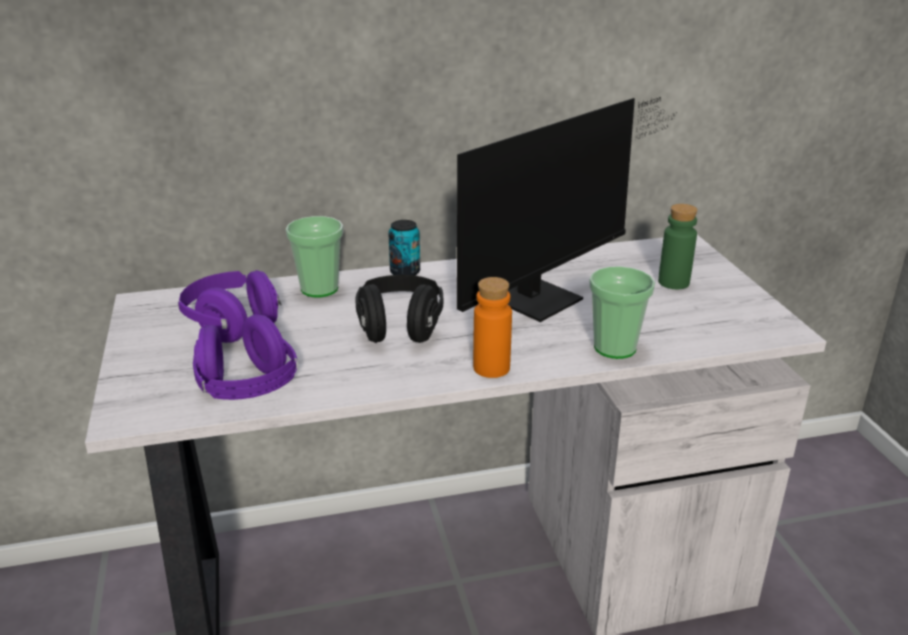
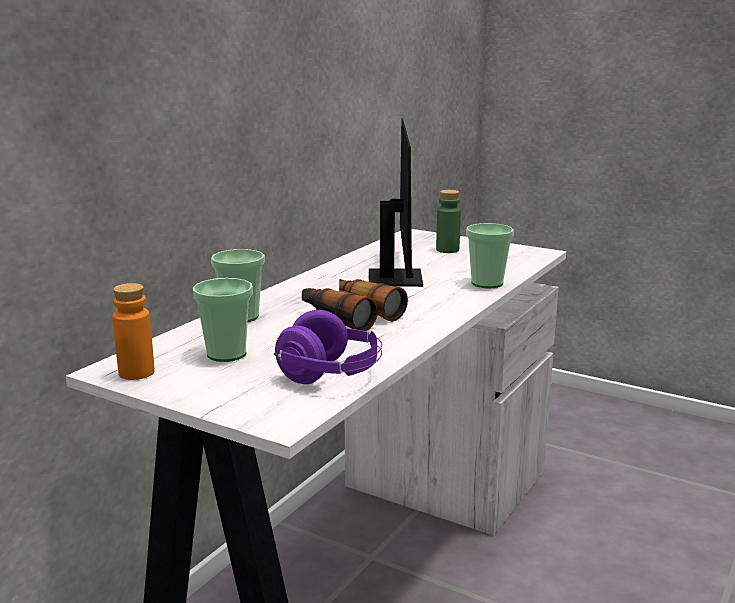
camera: 45 degrees left, 10 degrees down
(232, 324) = (226, 354): purple headphones -> cup
(400, 328) = (350, 315): black headphones -> binoculars
(405, 272) = (280, 291): can -> none
(491, 368) = (449, 312): orange bottle -> orange bottle (136, 373)

